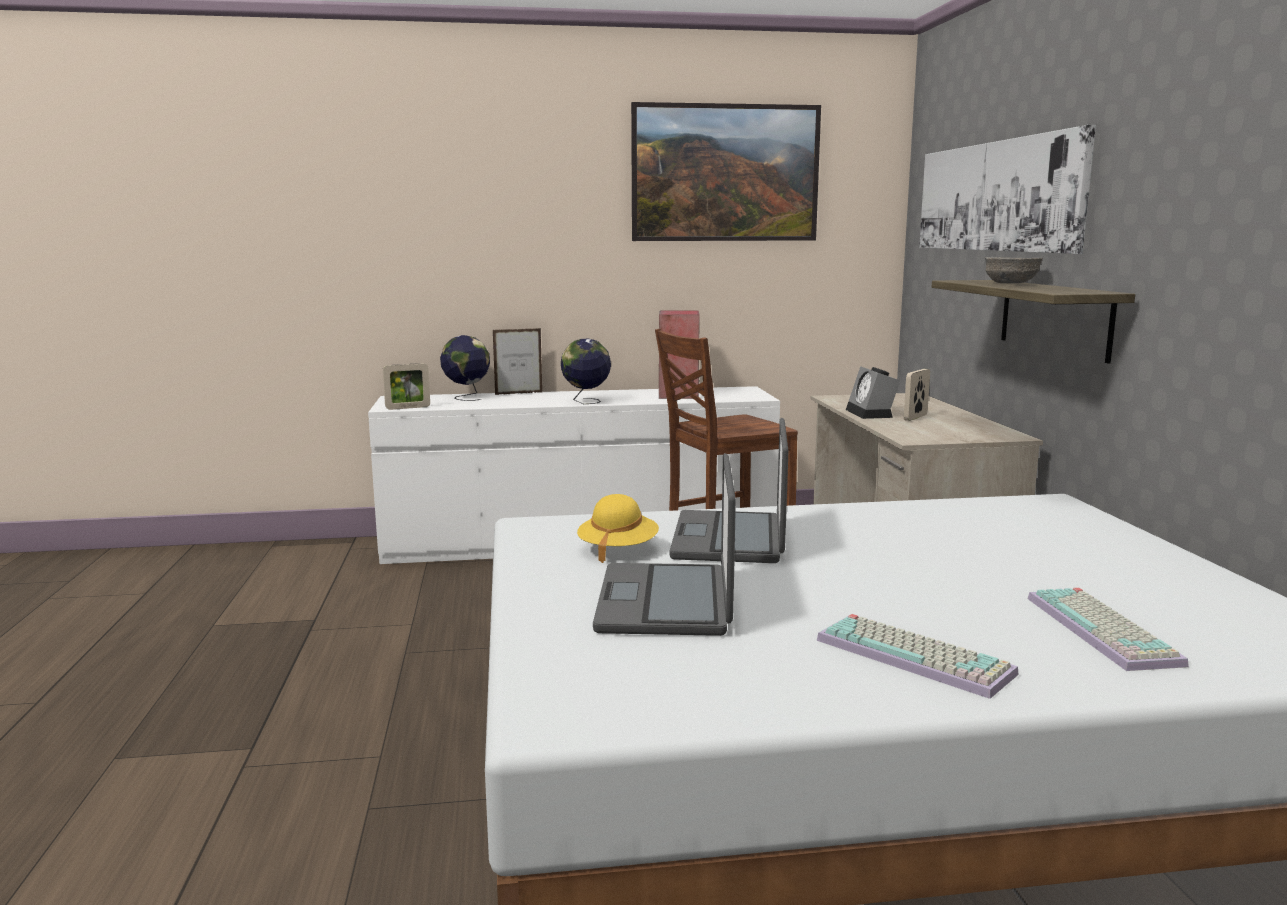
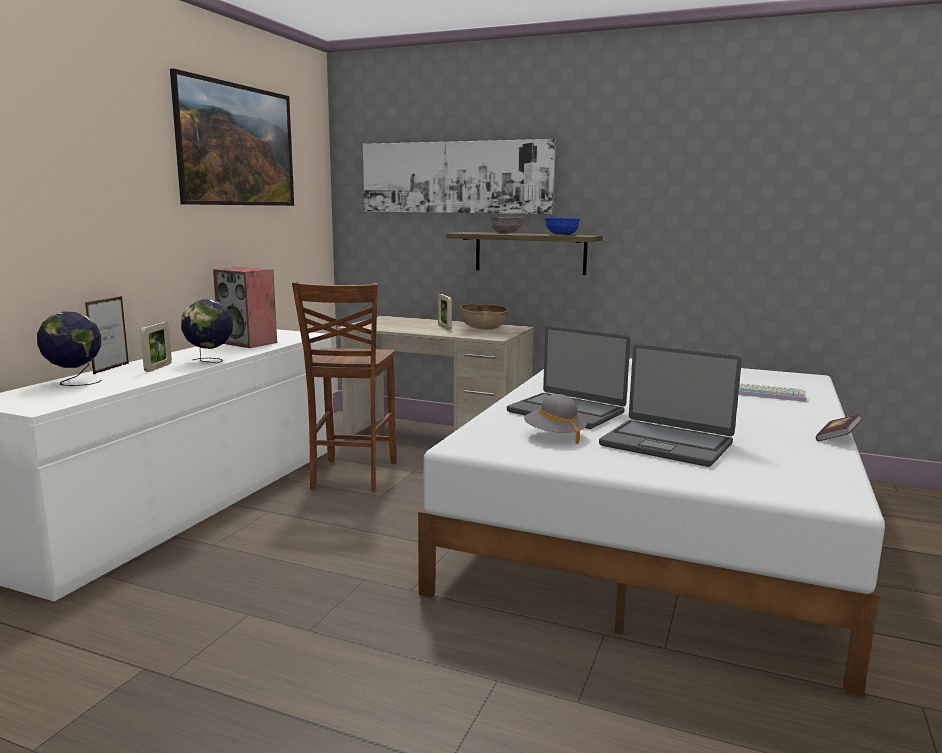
camera: 60 degrees left, 0 degrees up
(408, 408) = (61, 403): picture frame -> picture frame (158, 367)
(618, 549) = (554, 436): yellow hat -> grey hat
(872, 413) = (418, 330): alarm clock -> none
(892, 709) = (837, 438): none -> book
(917, 656) = (776, 421): keyboard -> none
(952, 428) = (483, 329): none -> brown bowl
(1053, 289) = (561, 234): none -> blue bowl

